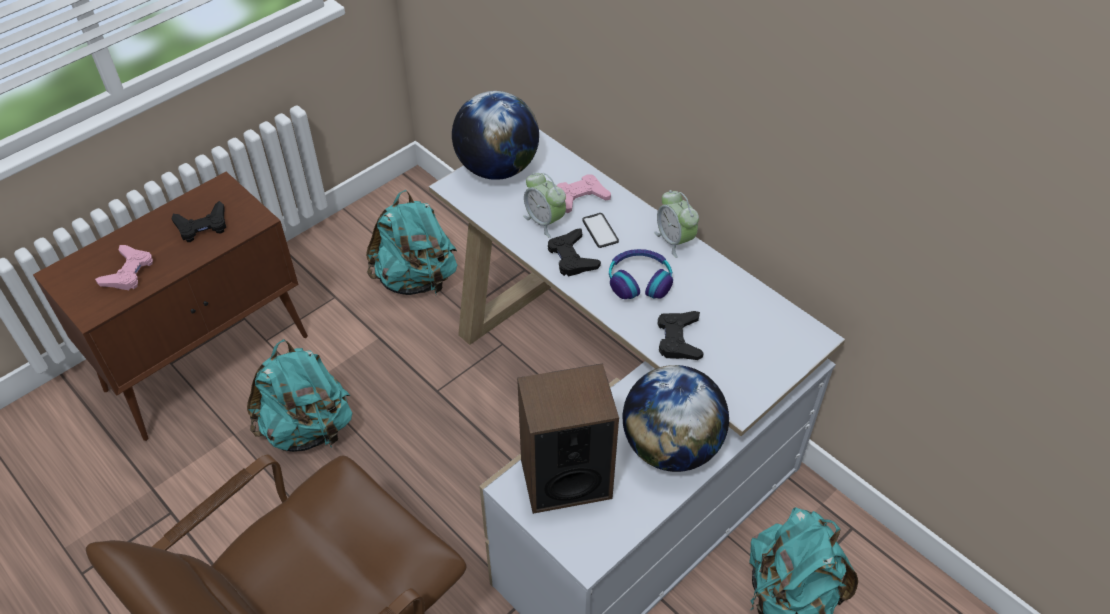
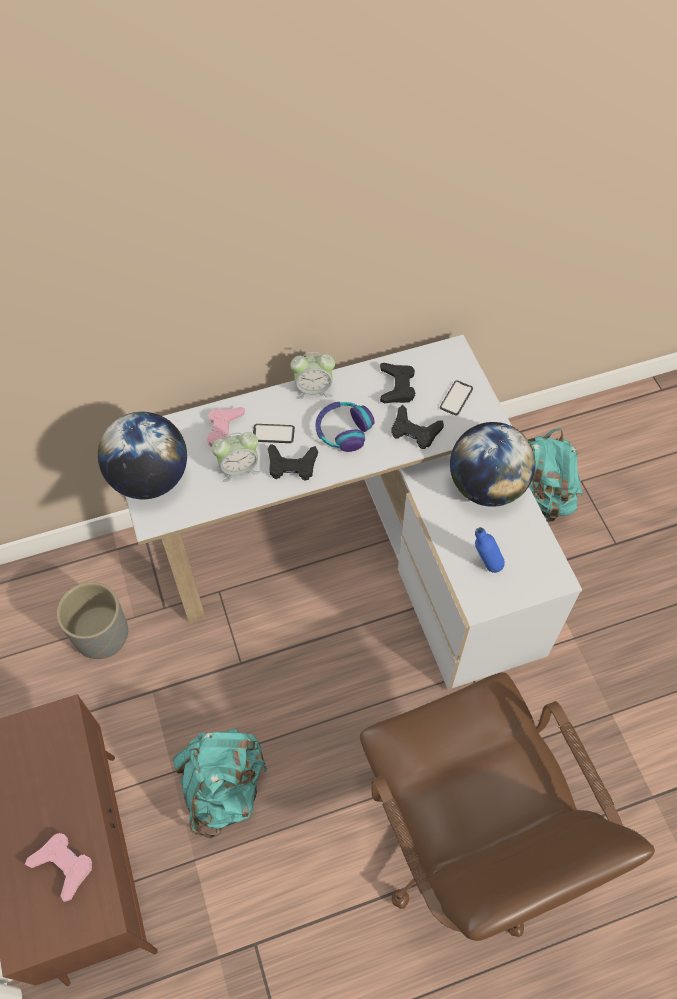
camera: 65 degrees left, 10 degrees up
(202, 226) = (39, 773): black game controller -> black game controller (397, 386)
(416, 279) = (101, 634): turquoise backpack -> grey planter
(565, 478) = (485, 565): speaker -> blue bottle
(748, 361) = (456, 398): none -> phone

